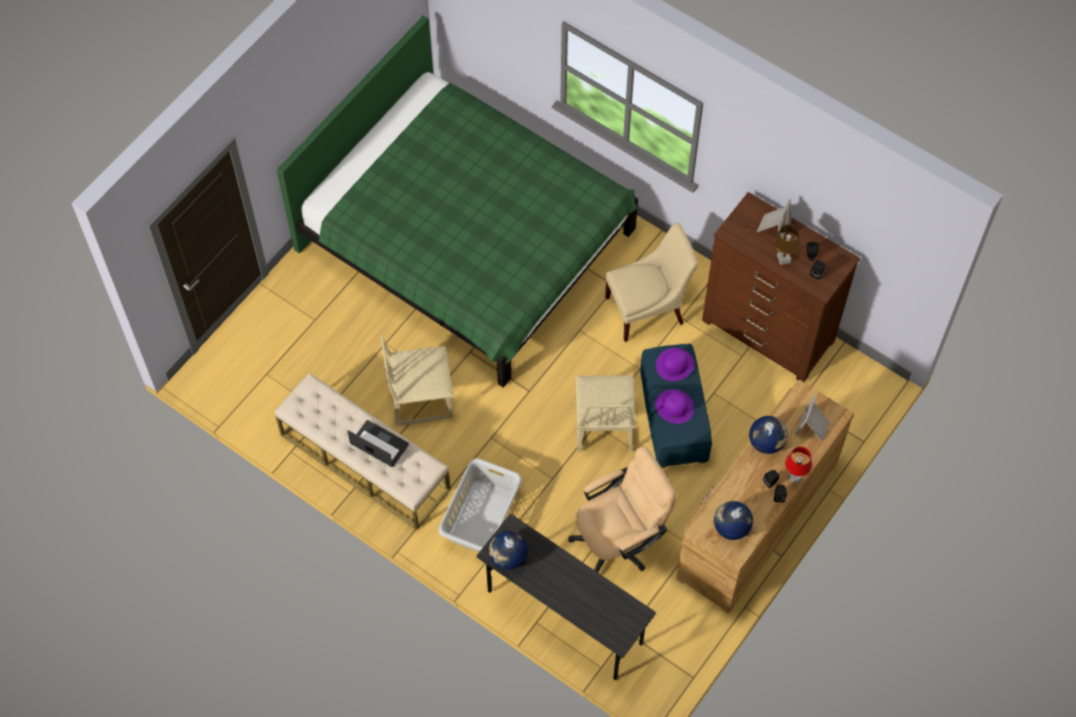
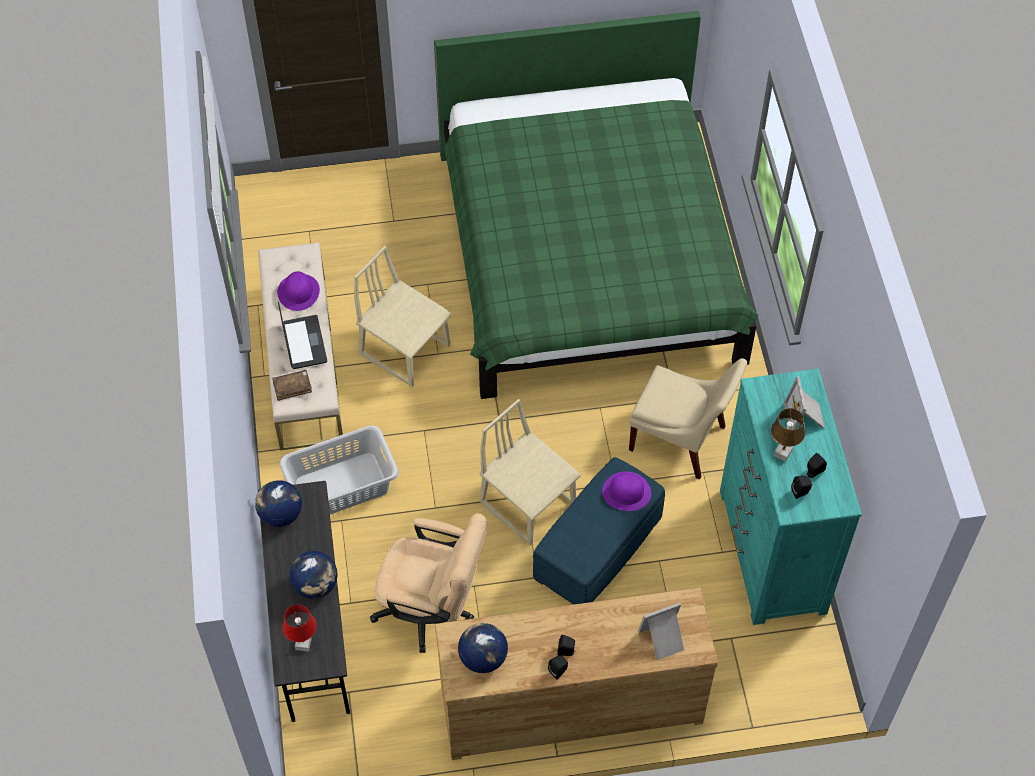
camera: 45 degrees right, 5 degrees down
(406, 479) = (292, 387): none -> brown book
(603, 426) = (528, 502): beige chair -> beige chair turned 90 degrees clockwise
(674, 406) = (584, 526): purple hat -> purple hat (298, 292)
(766, 442) = (603, 614): globe -> globe (316, 585)
(768, 331) = (771, 552): brown dresser -> turquoise dresser
(772, 227) = (805, 417): picture frame -> picture frame turned 105 degrees clockwise
(795, 477) = (593, 668): red table lamp -> red table lamp (303, 644)

